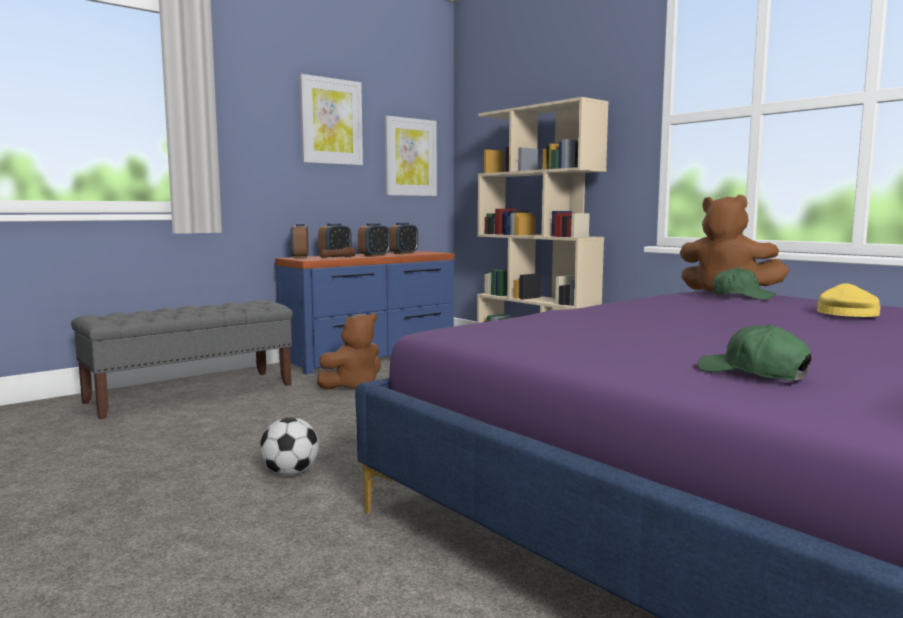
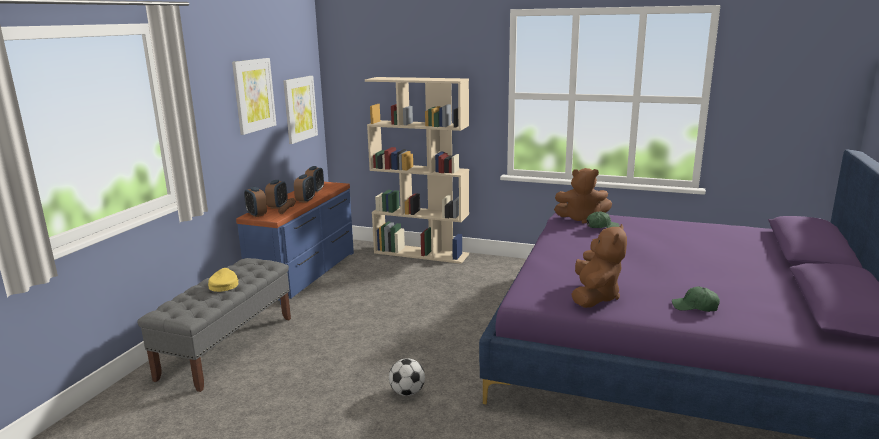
camera: 30 degrees left, 10 degrees up
(353, 386) = (337, 308): brown plush toy -> brown plush toy (594, 297)
(846, 313) = (661, 237): yellow cap -> yellow cap (224, 285)

